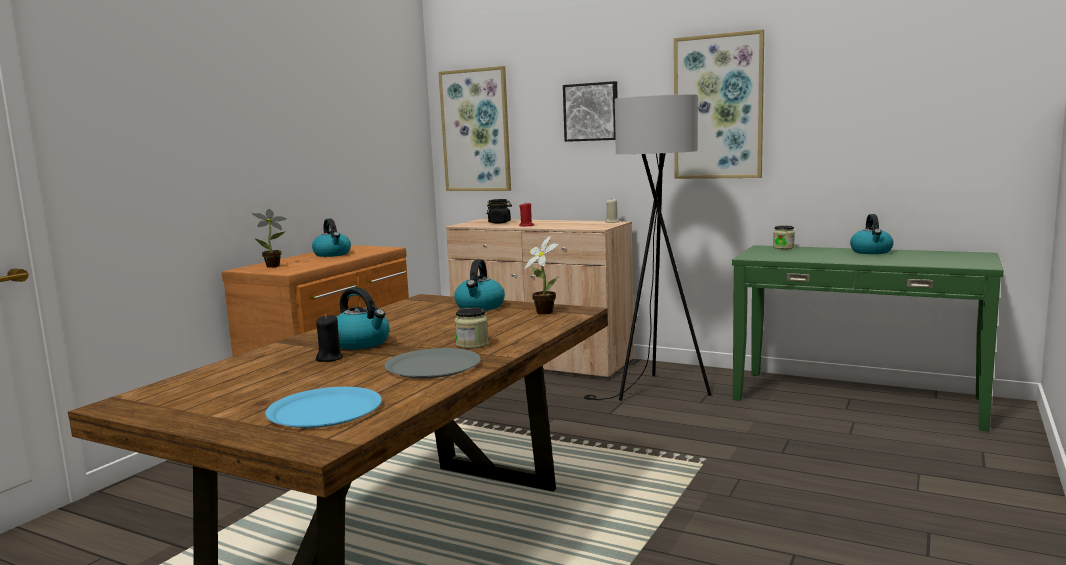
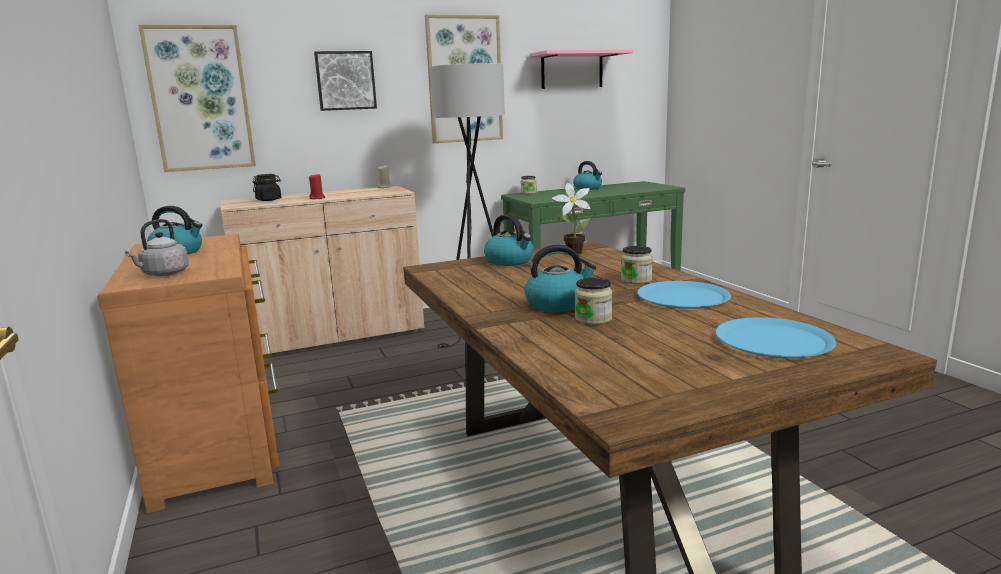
camera: 50 degrees left, 5 degrees up
(275, 266) = (163, 274): potted plant -> grey kettle
(329, 358) = (593, 319): black candle -> jar
(432, 365) = (683, 297): grey plate -> blue plate
(874, 90) = (572, 70): none -> pink shelf

